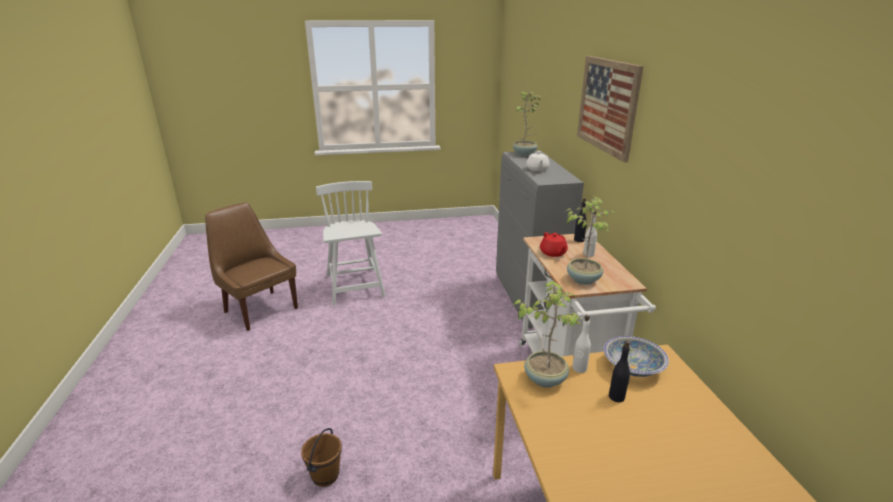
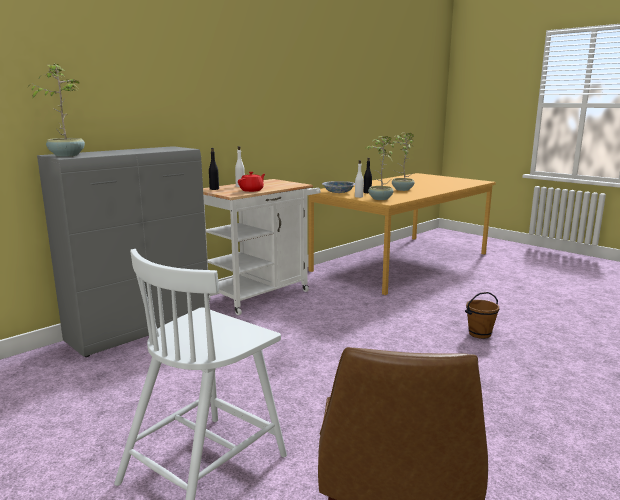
camera: 125 degrees left, 10 degrees down
(537, 169) = (141, 151): white teapot -> none
(583, 279) = (284, 184): potted plant -> potted plant (402, 189)
(607, 105) = (181, 65): picture -> none

